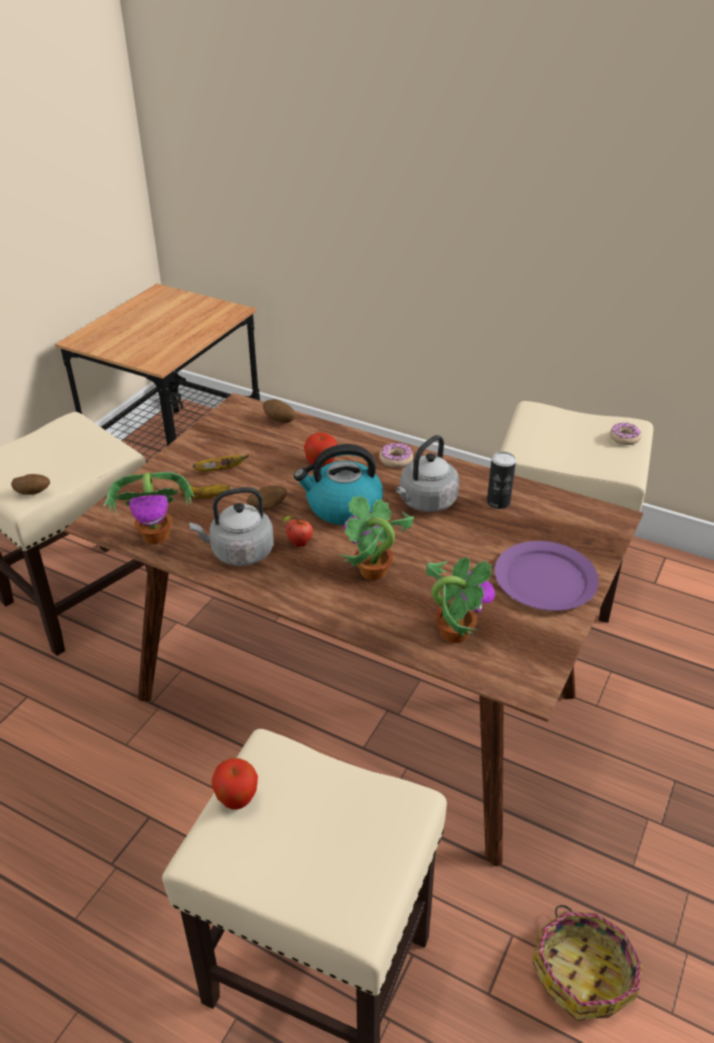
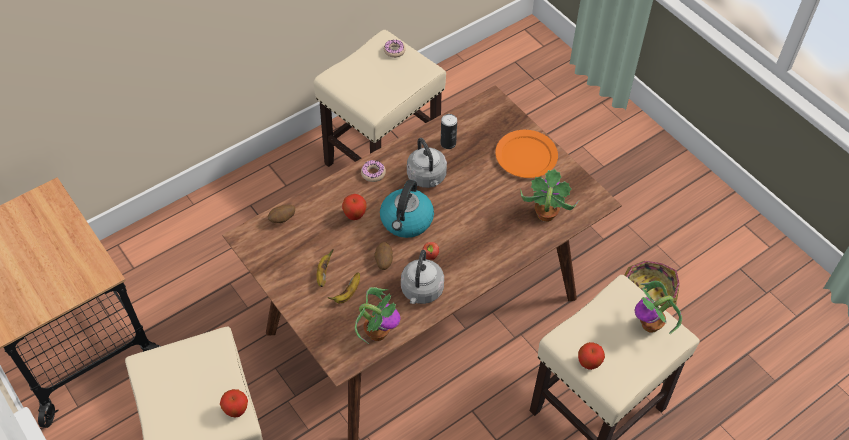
camera: 65 degrees left, 15 degrees up
(33, 493) = (236, 410): potato -> apple
(373, 571) = (477, 230): potted plant -> potted plant (651, 325)
(545, 580) = (526, 156): purple plate -> orange plate

